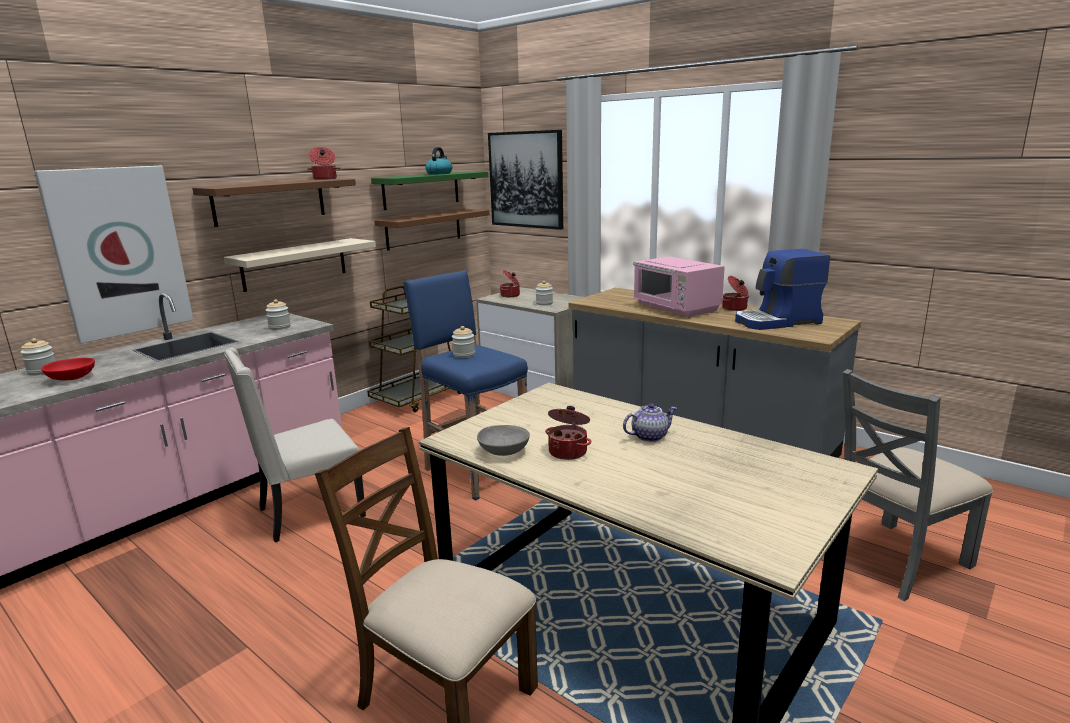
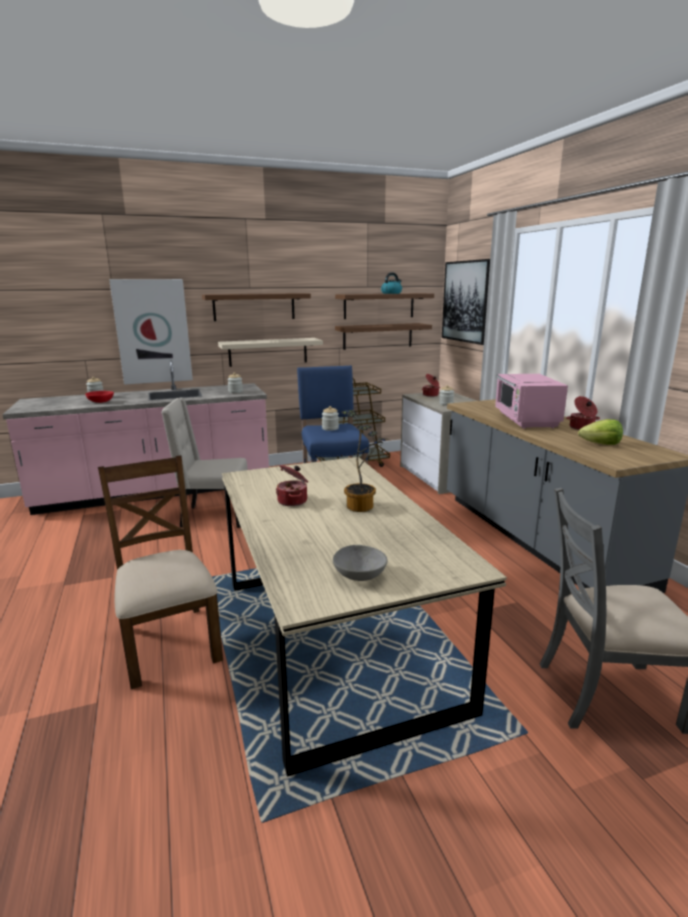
camera: 30 degrees right, 0 degrees up
(324, 179) = (293, 293): cooking pot -> none
(421, 190) = (379, 306): green shelf -> brown shelf
(503, 452) = (255, 491): grey bowl -> grey bowl (359, 575)
(649, 436) = (363, 506): teapot -> potted plant
(777, 322) = (601, 444): coffee machine -> lettuce

